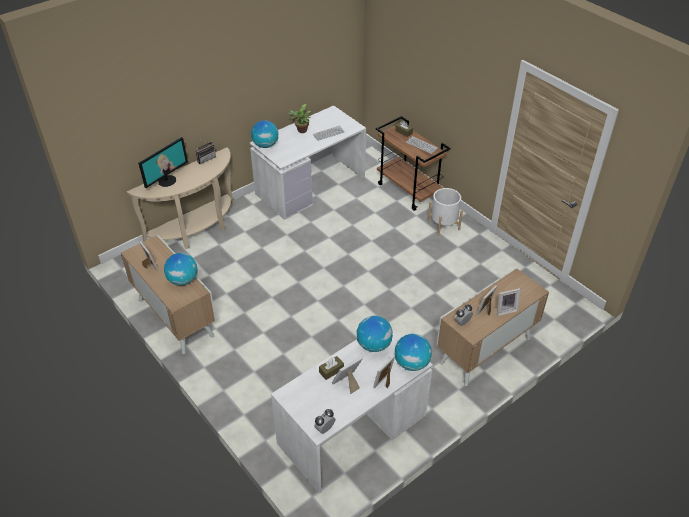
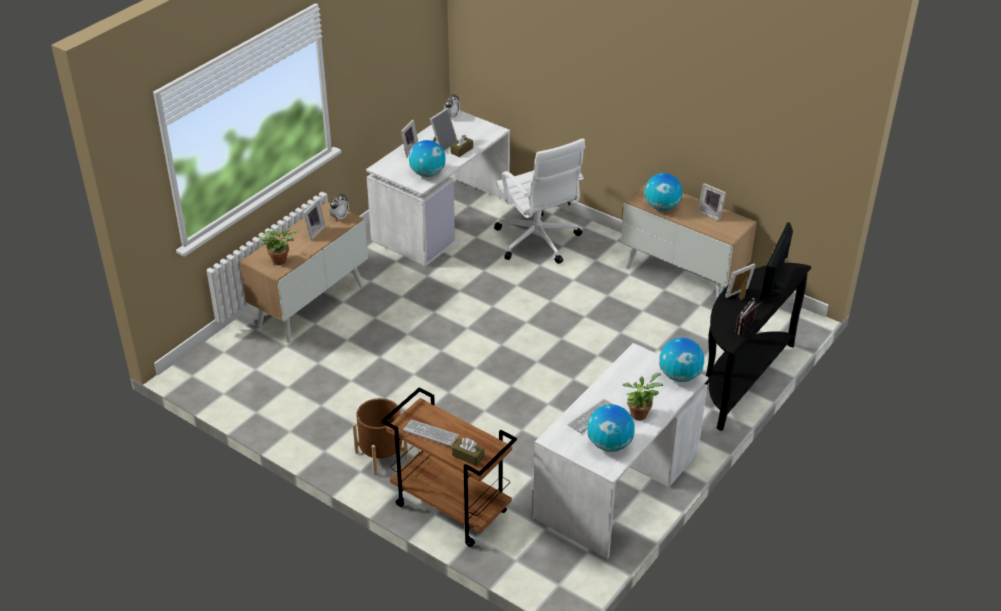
camera: 165 degrees right, 5 degrees down
(196, 231) = (740, 379): beige console table -> black console table
(273, 381) = (538, 242): none -> white office chair
(412, 363) = (386, 166): globe -> globe (609, 444)
(443, 225) = (381, 455): white planter -> brown planter
(505, 310) = (292, 236): picture frame -> picture frame (740, 295)
(514, 286) = (281, 260): none -> potted plant

